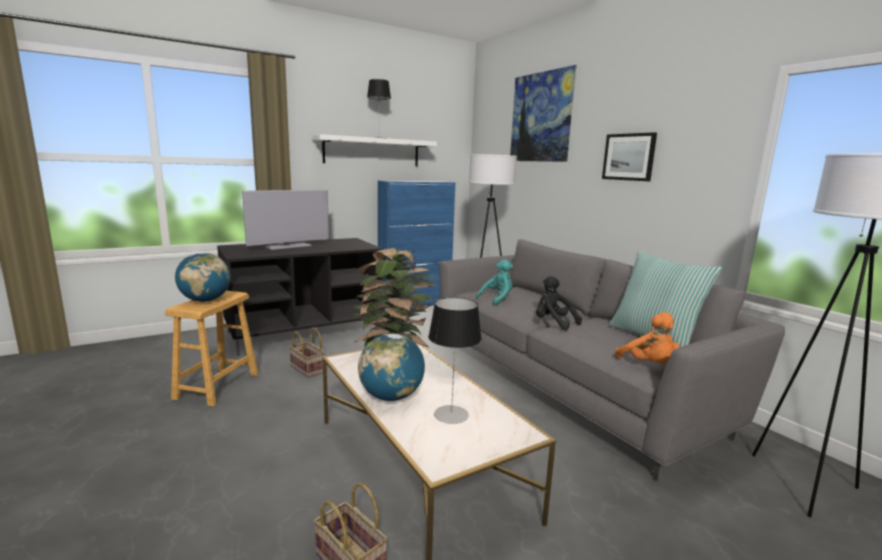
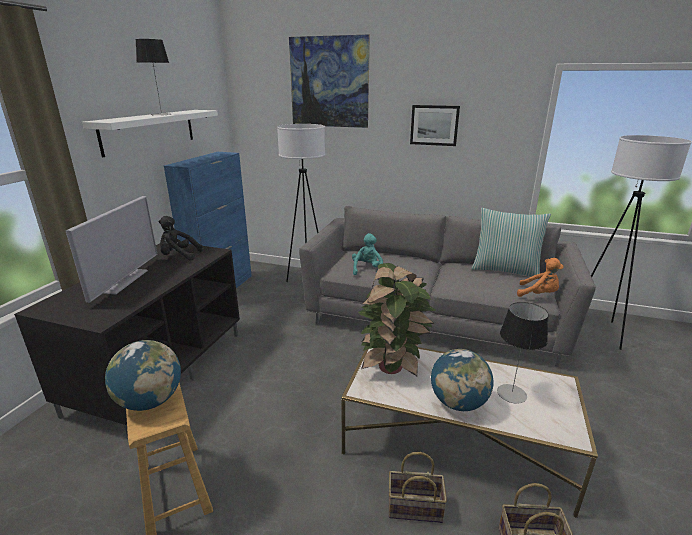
camera: 40 degrees left, 10 degrees up
(306, 369) = (236, 411): basket -> basket (413, 508)
(553, 323) = (440, 280): black plush toy -> black plush toy (179, 256)

